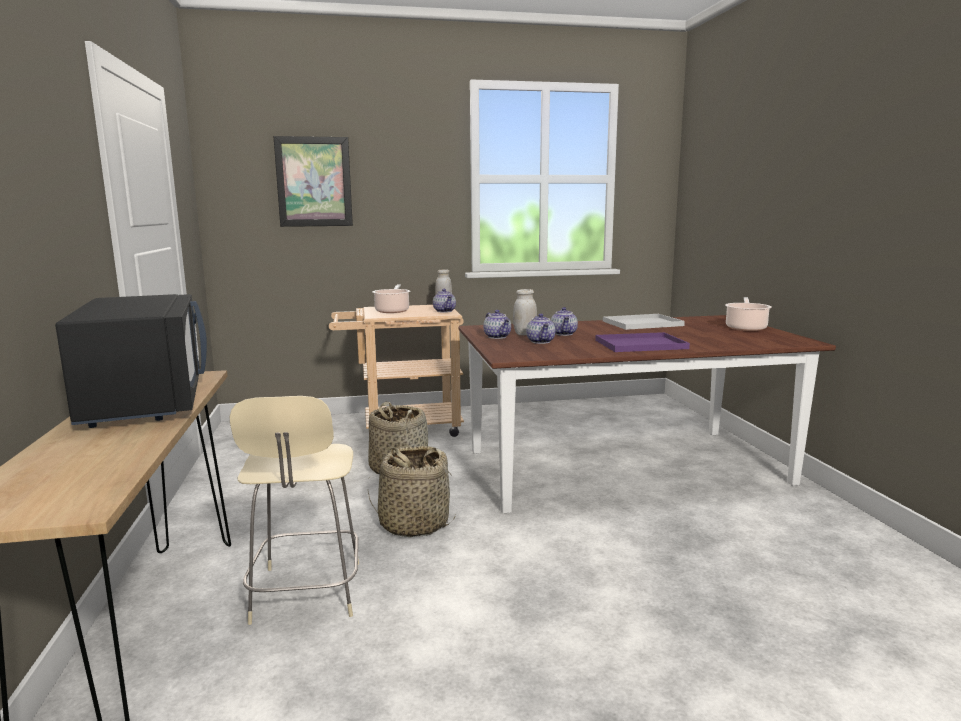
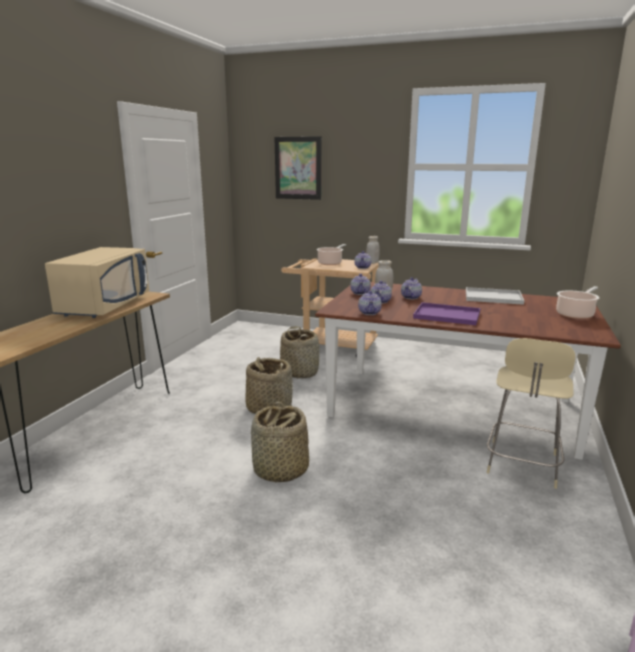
camera: 30 degrees right, 5 degrees up
(144, 402) = (105, 306): black microwave -> beige microwave
(306, 594) = (176, 429): beige chair -> beige chair (521, 465)
(529, 598) = (280, 469): none -> basket
(557, 354) = (370, 313): none -> teapot

